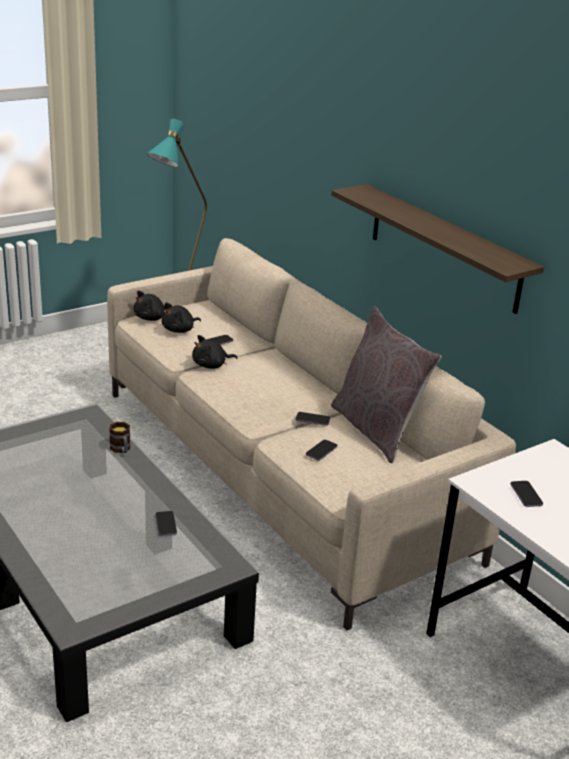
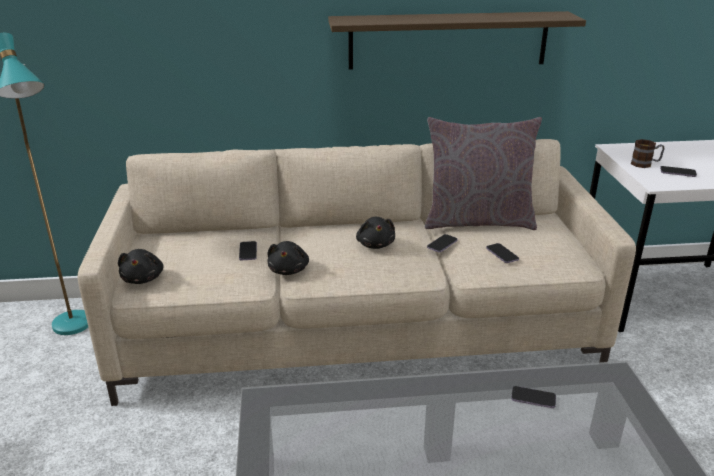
camera: 60 degrees left, 0 degrees up
(121, 449) = (365, 393): mug -> mug (645, 164)
(179, 330) = (196, 267): black plush toy -> black plush toy (375, 244)

